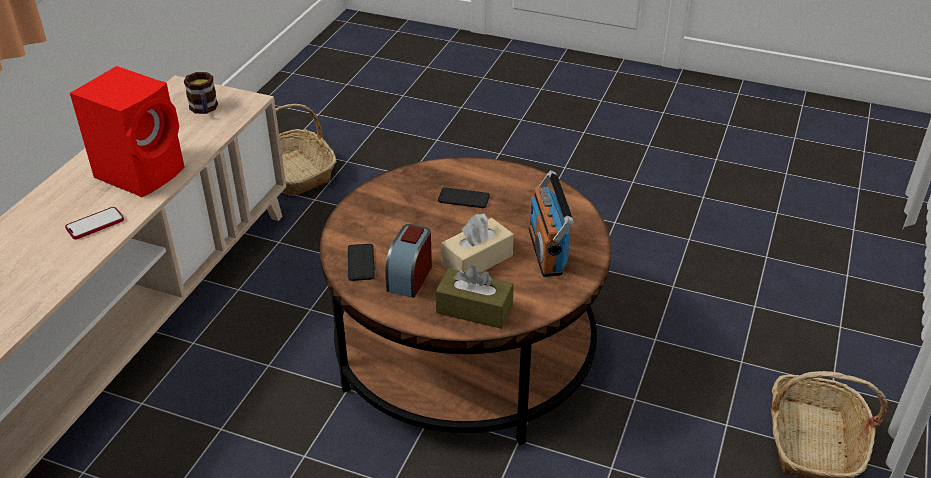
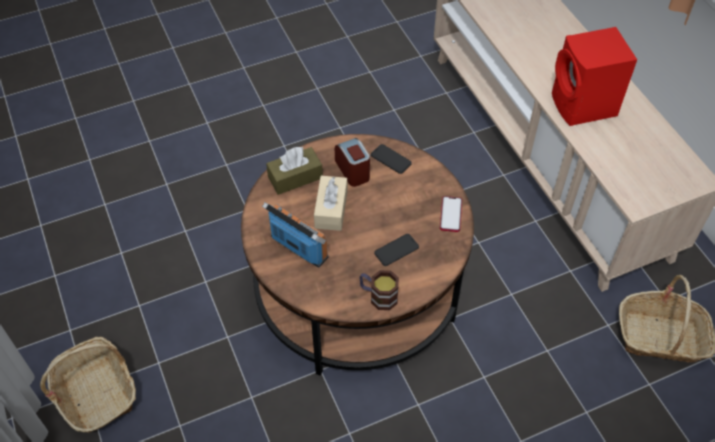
camera: 135 degrees right, 15 degrees up
(95, 224) = (541, 64): phone -> phone (450, 214)
(204, 109) = (646, 174): mug -> mug (378, 296)

